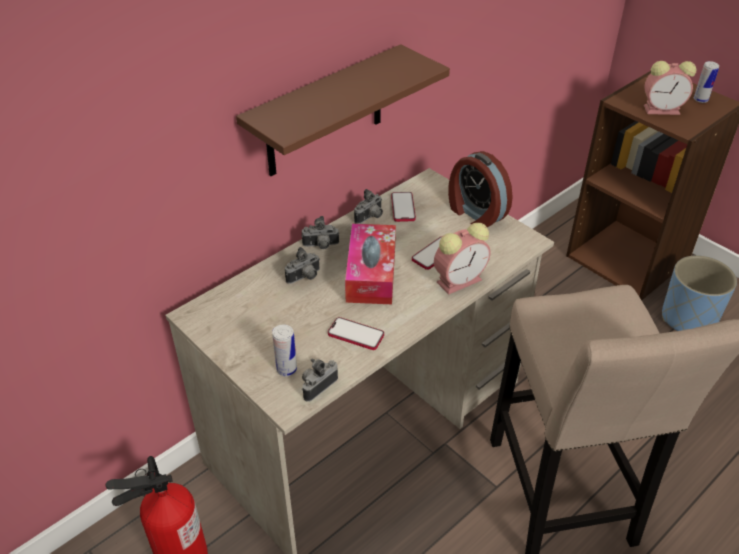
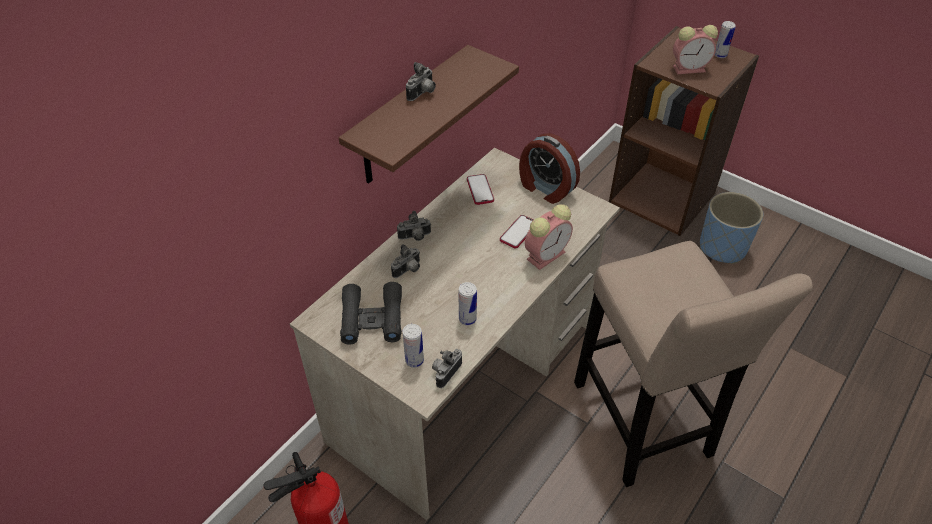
camera: 10 degrees left, 5 degrees up
(253, 321) = (372, 318): none -> black binoculars
(356, 335) = (467, 319): phone -> can
(370, 218) = (453, 203): camera -> camera (423, 93)
(371, 273) = (467, 258): tissue box -> none

